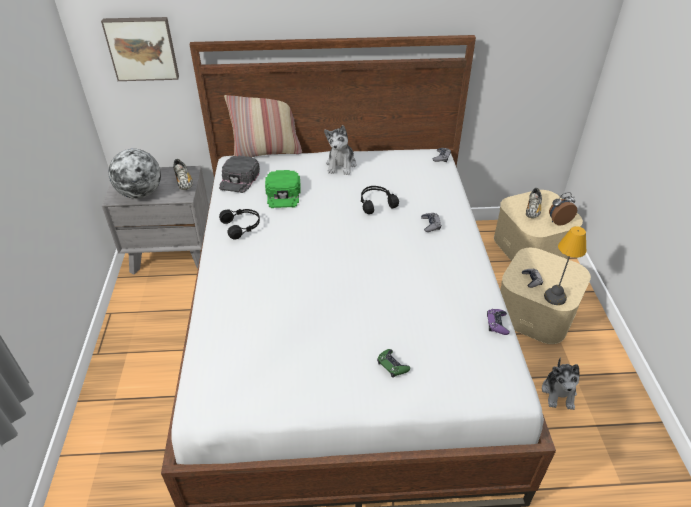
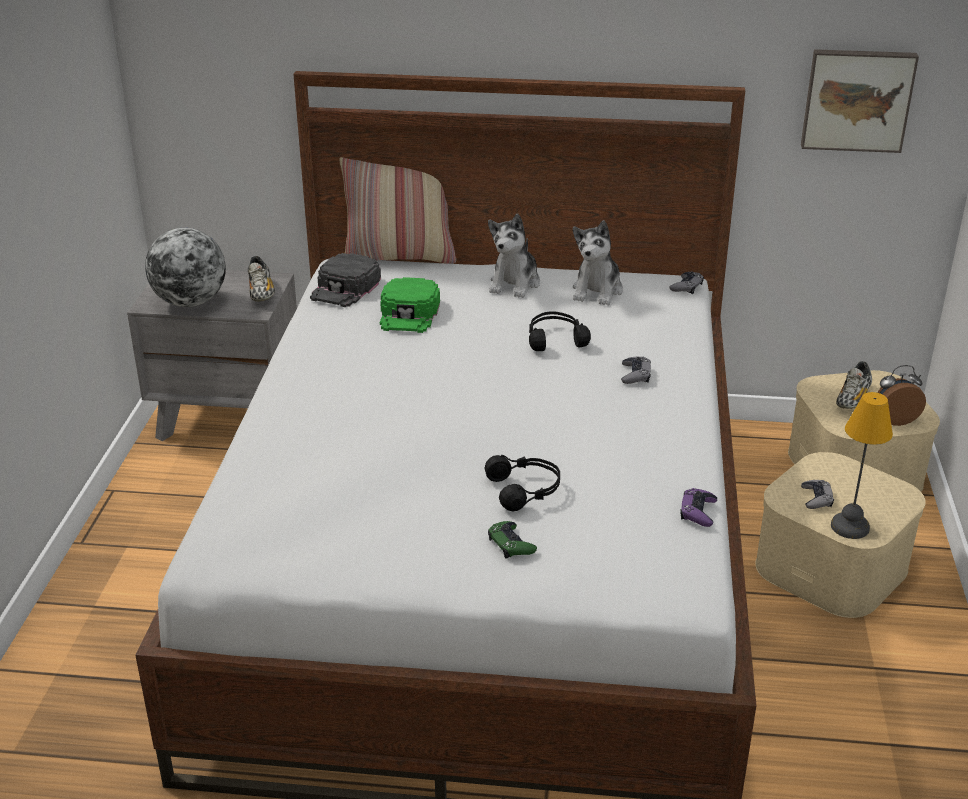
camera: 10 degrees right, 10 degrees down
(142, 48) = (224, 77): picture -> picture (857, 99)
(242, 226) = (331, 350): black headphones -> black headphones (525, 490)
(559, 392) = (837, 689): plush toy -> plush toy (597, 291)

